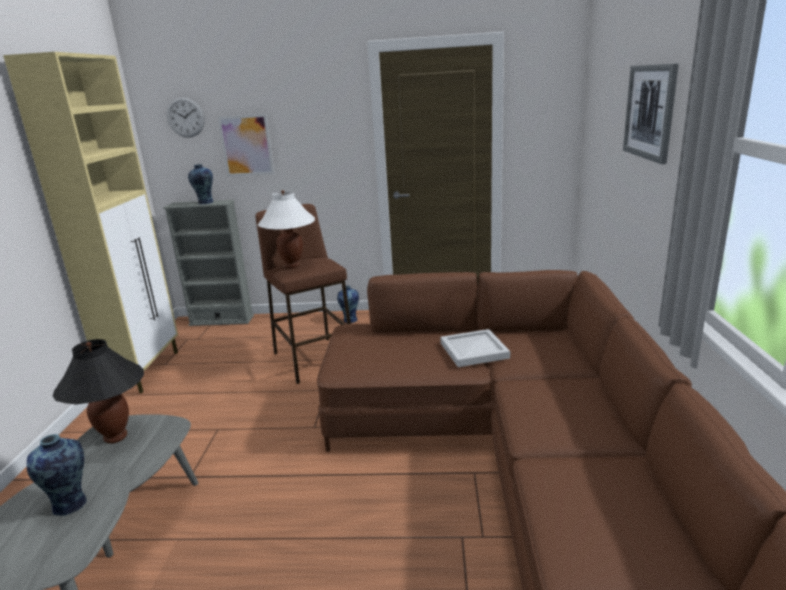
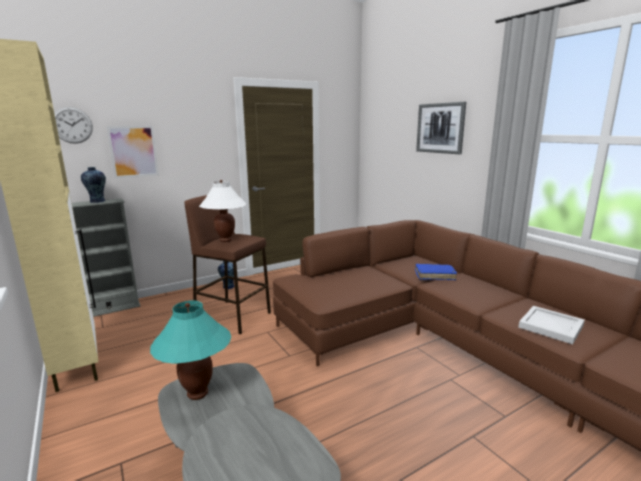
camera: 35 degrees left, 5 degrees down
(71, 504) = (255, 442): vase -> none
(116, 437) = (198, 393): black table lamp -> turquoise table lamp
(474, 350) = (385, 273): white tray -> white tray (550, 326)
(541, 372) = (434, 276): none -> blue book

